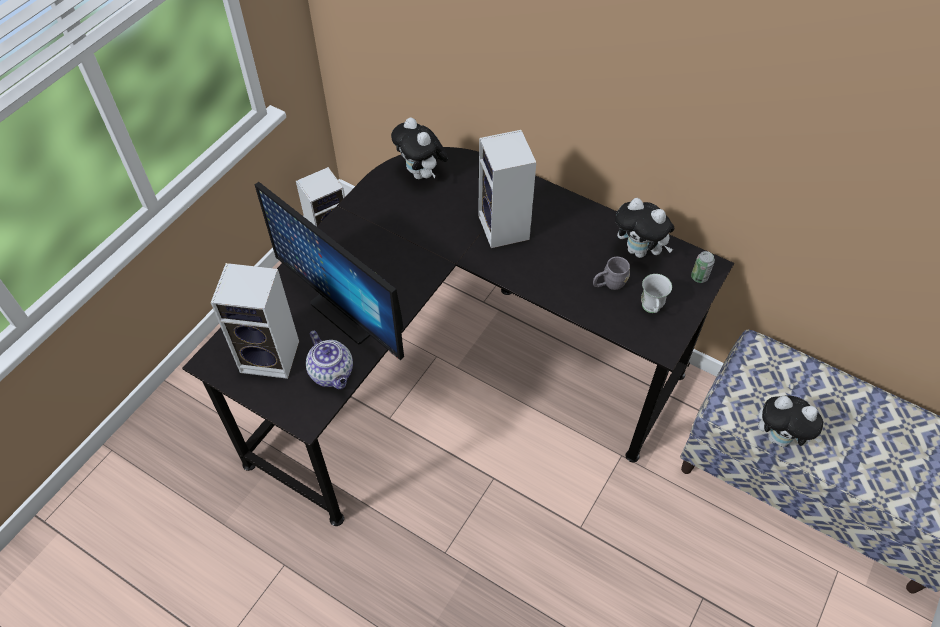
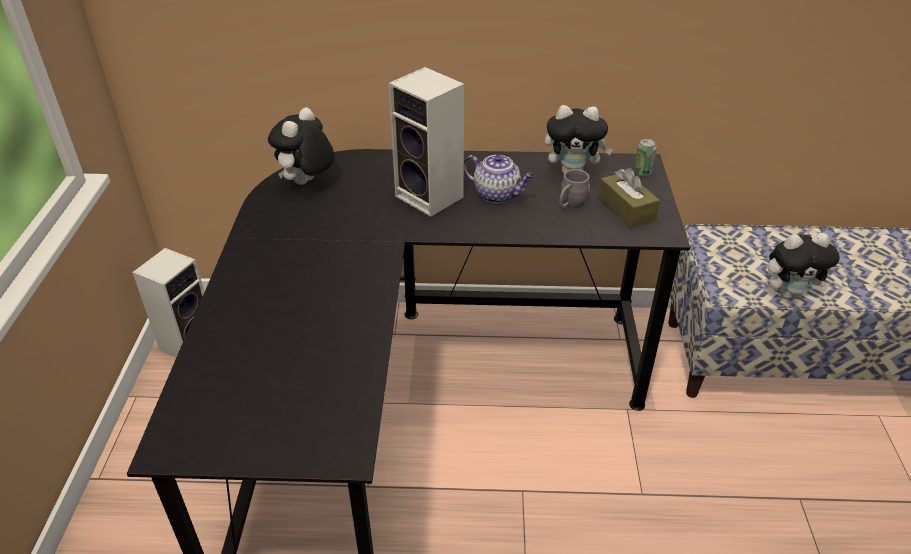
camera: 30 degrees left, 15 degrees down
(272, 356) = (250, 406): speaker -> none
(332, 373) = (343, 392): teapot -> teapot (497, 194)
(347, 312) = (315, 327): monitor -> none
(422, 174) = (306, 183): plush toy -> plush toy turned 90 degrees clockwise
(651, 310) = (626, 210): white mug -> brown tissue box

